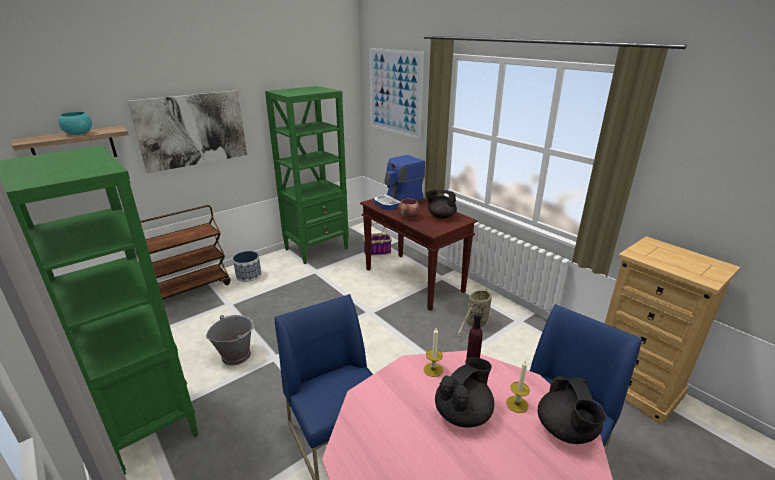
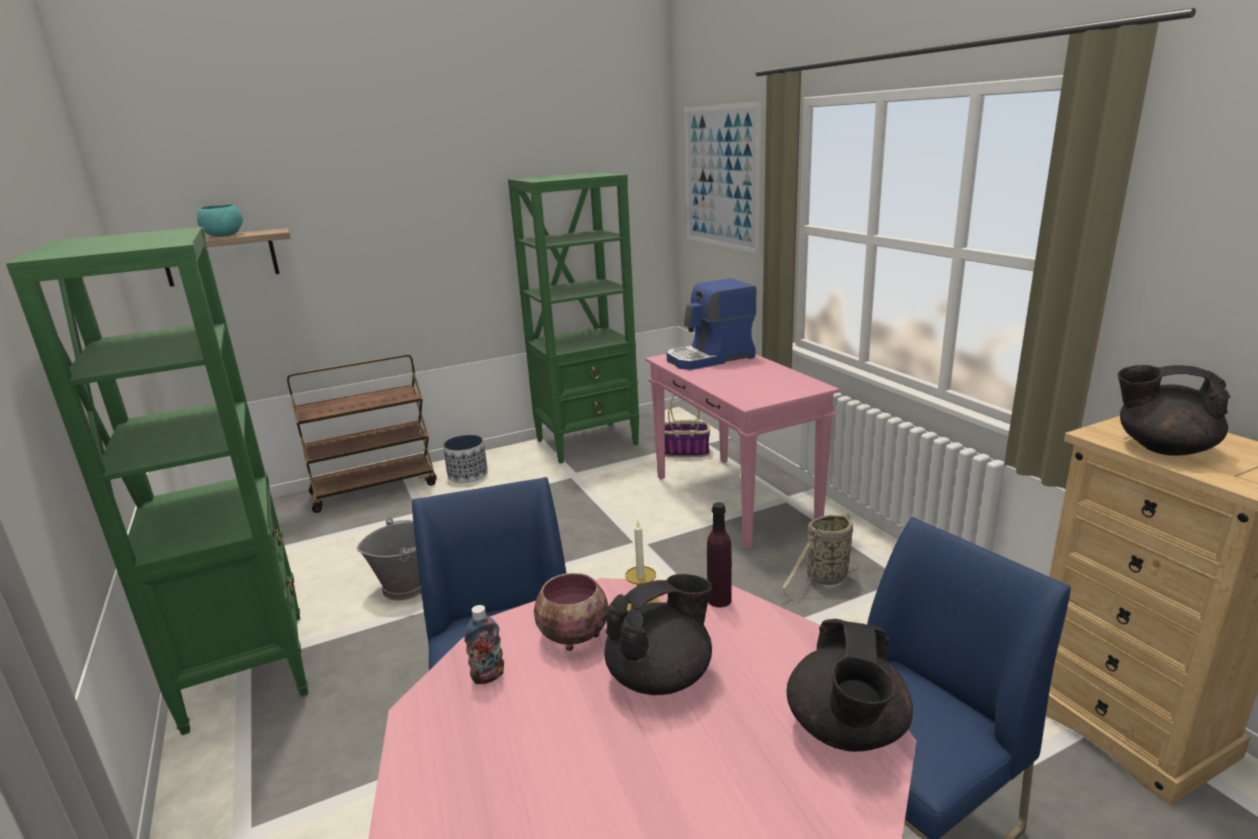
camera: 15 degrees right, 5 degrees down
(193, 130) = (393, 238): picture -> none
(369, 427) = (488, 676): none -> bottle
(408, 217) = (716, 380): bowl -> bowl (573, 637)
(414, 281) = (736, 500): brown console table -> pink console table
(441, 216) = (774, 381): black teapot -> black teapot (1162, 448)
(517, 404) = (769, 675): candle -> none

